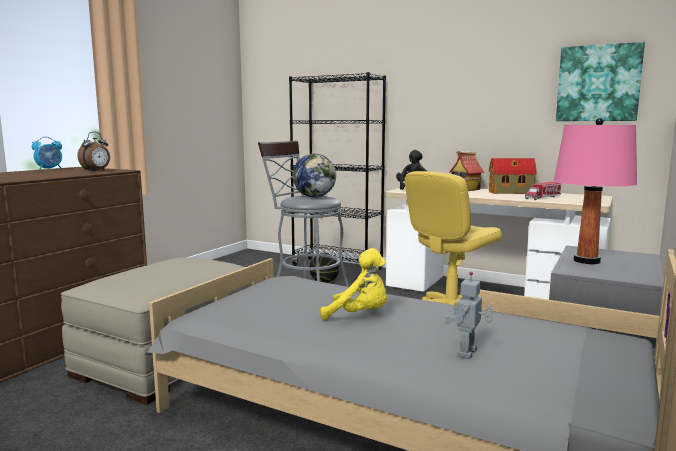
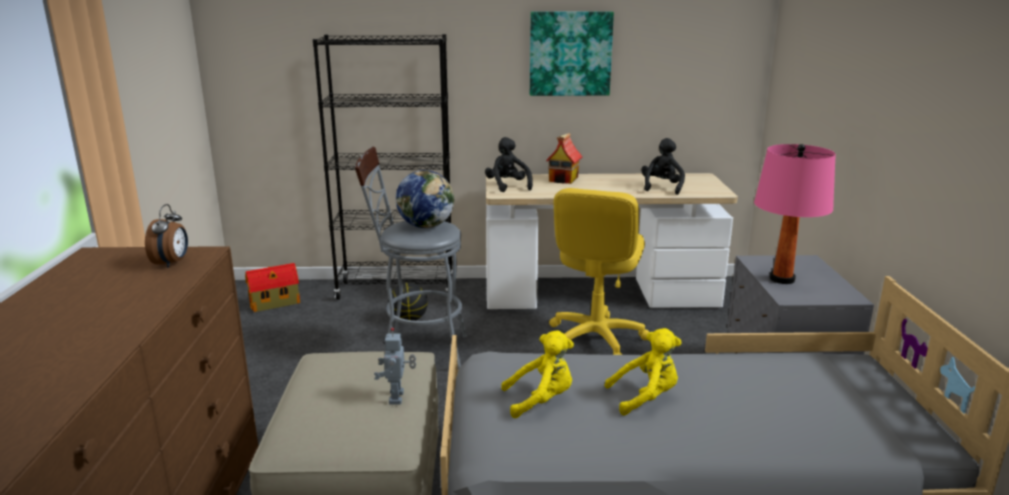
camera: 30 degrees left, 10 degrees up
(50, 169) = (67, 269): alarm clock -> none
(279, 301) = (541, 400): none -> yellow plush toy
(468, 353) = (789, 418): toy robot -> toy robot (398, 398)
(511, 192) = (618, 180): toy house -> toy house (276, 303)
(542, 197) = (662, 187): toy truck -> black plush toy
(598, 83) = (699, 53): picture -> picture (570, 53)

